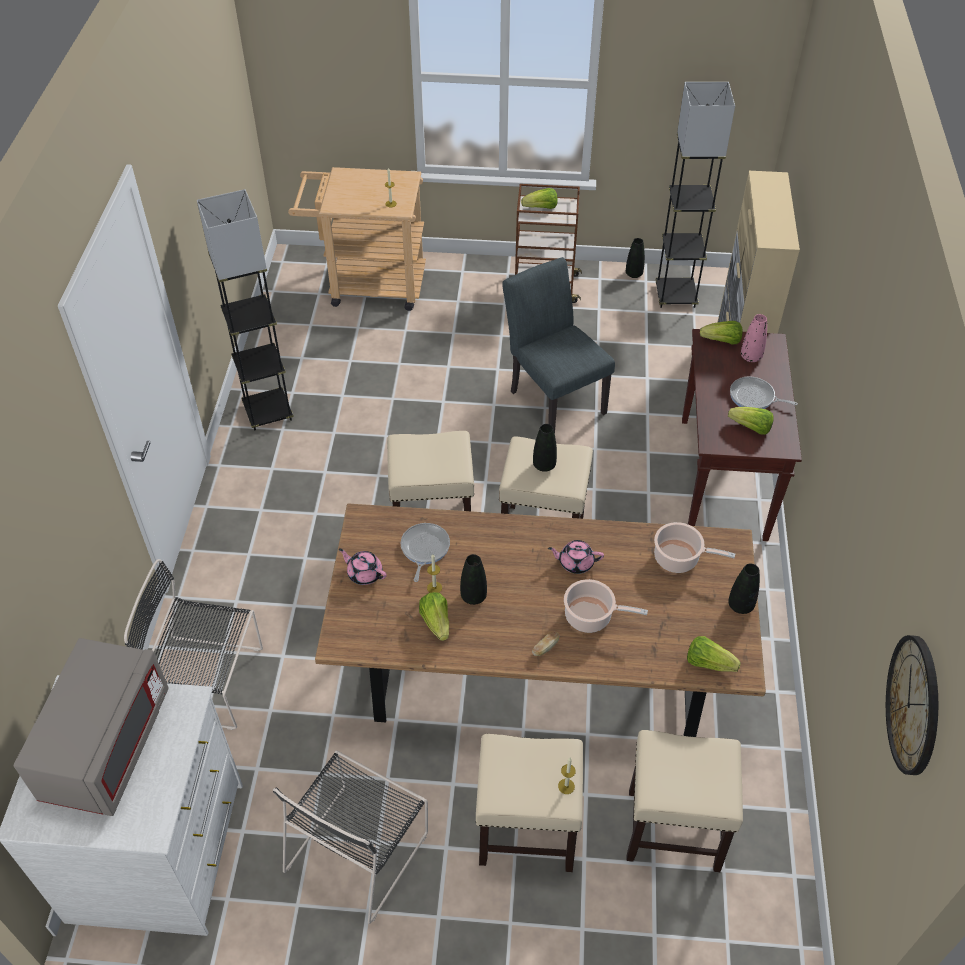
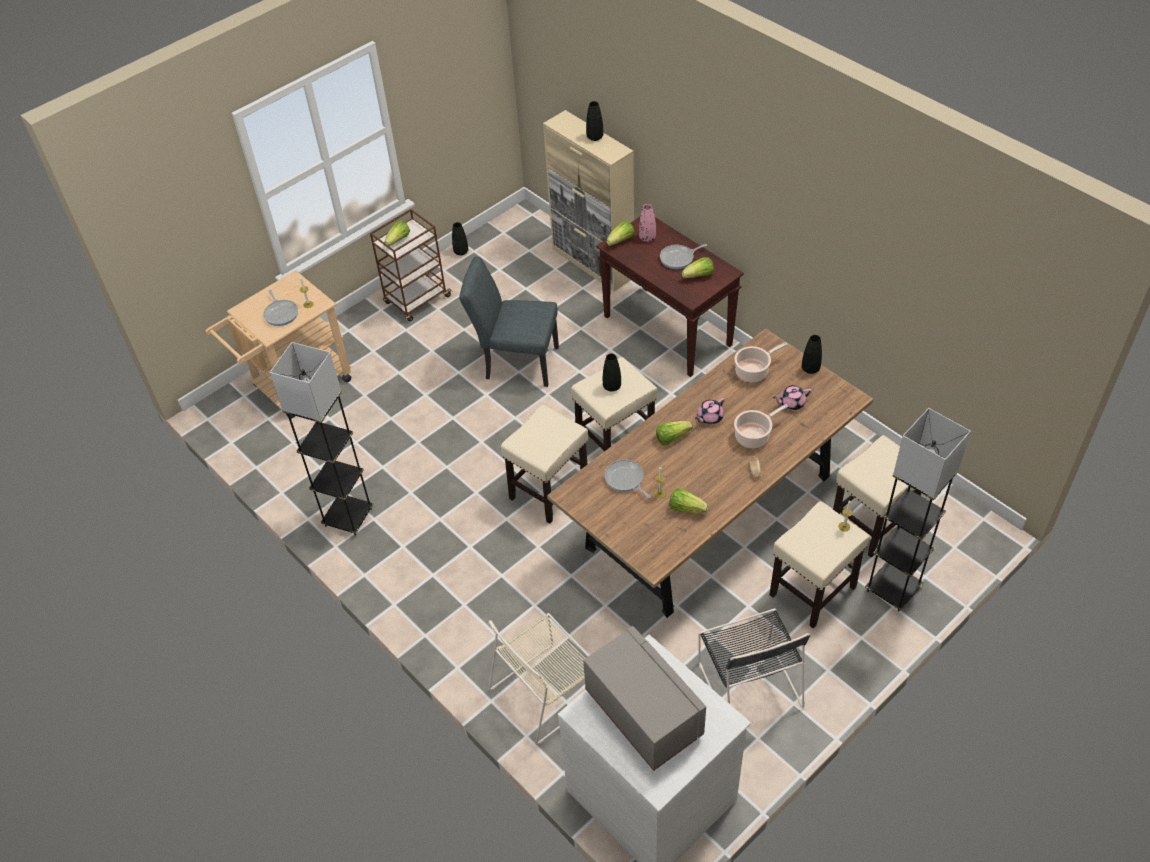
camera: 45 degrees left, 0 degrees up
(208, 682) = (547, 691): black chair -> beige chair
(363, 196) = (281, 313): none -> frying pan
(364, 573) = (613, 520): pink teapot -> pink teapot (791, 403)
(473, 596) = (685, 479): black vase -> black vase (595, 137)
(675, 296) = (504, 247): grey floor lamp -> grey floor lamp (892, 589)
(708, 663) = (833, 408): lettuce -> lettuce (672, 438)
(914, 704) = (1004, 316): wall clock -> none

